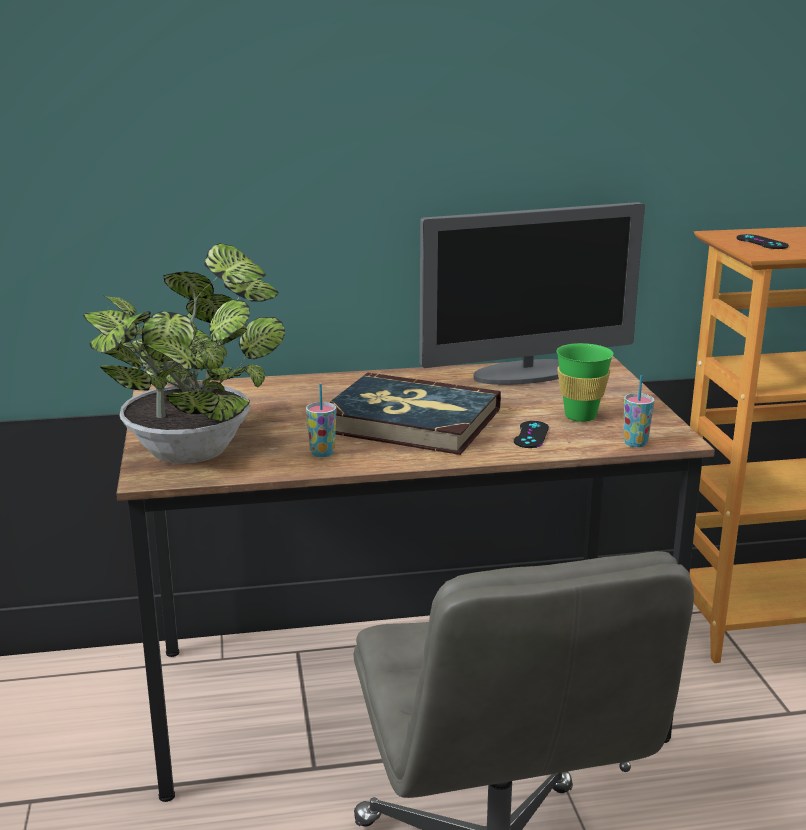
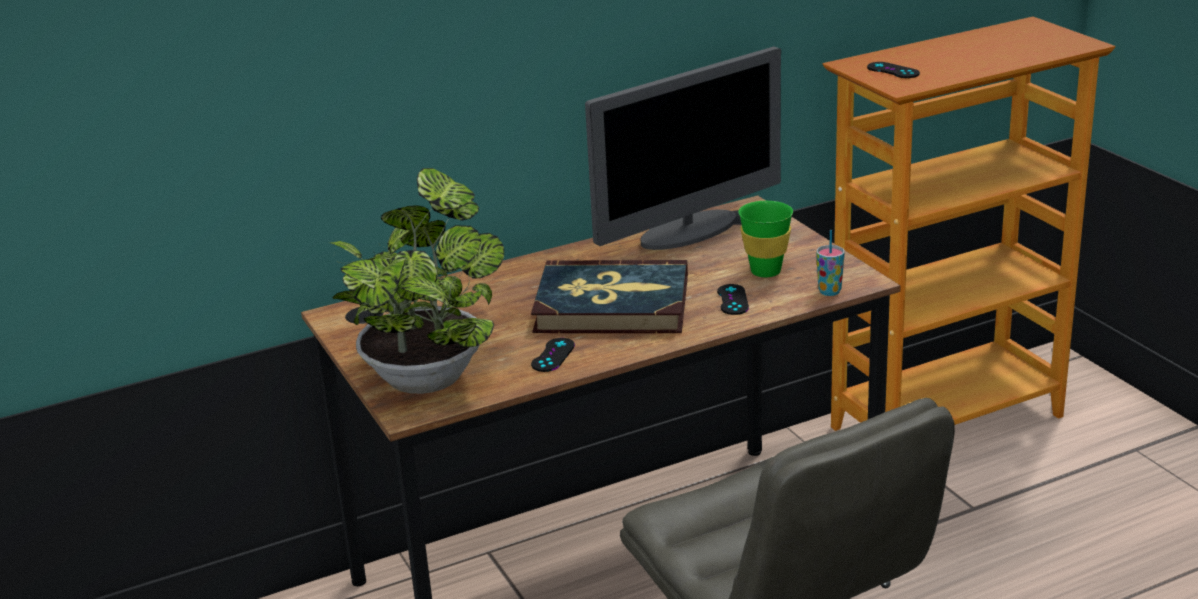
camera: 15 degrees left, 5 degrees up
(322, 453) = (553, 355): cup -> black game controller

